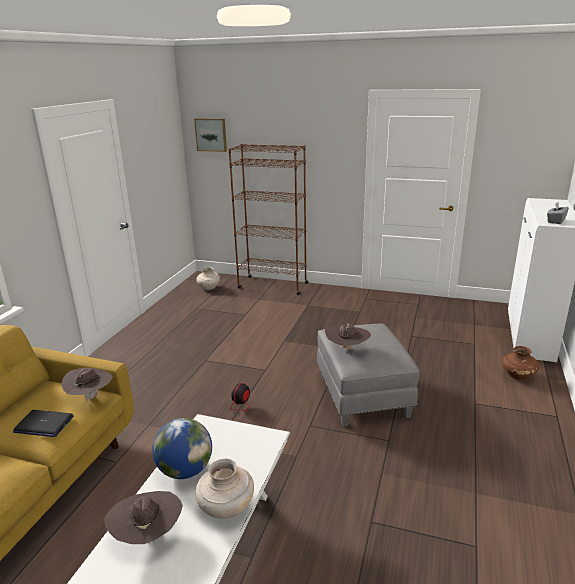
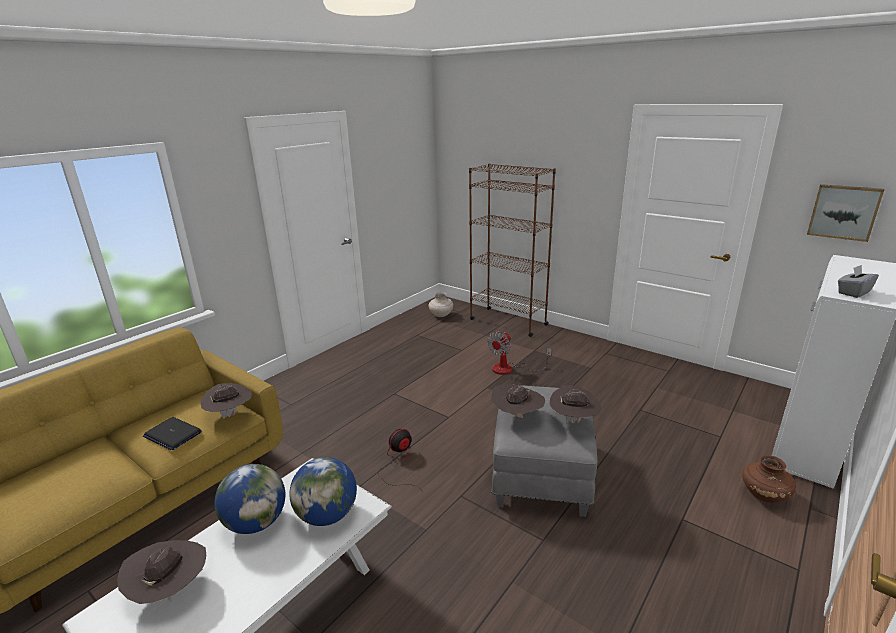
camera: 20 degrees right, 0 degrees up
(211, 134) = (461, 152): picture -> picture (844, 212)
(226, 508) = (263, 583): beige vase -> none
(243, 450) = (327, 515): none -> globe
(295, 323) = (510, 369): none -> fan
(390, 344) = (573, 420): none -> brown hat

